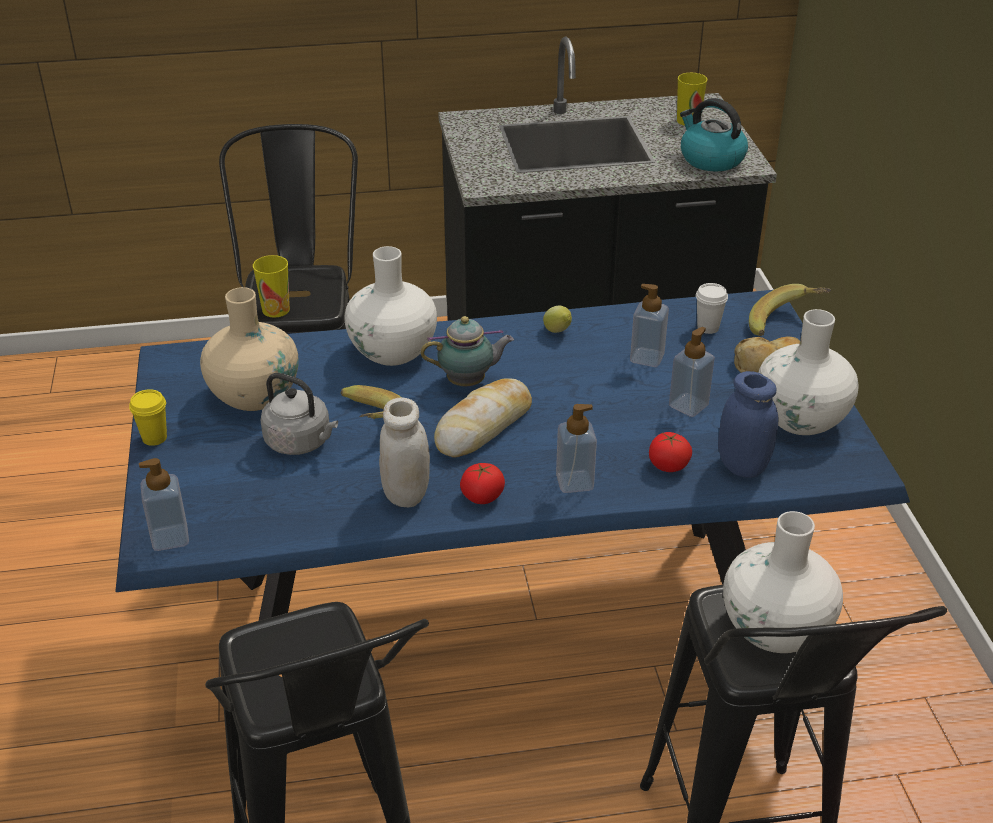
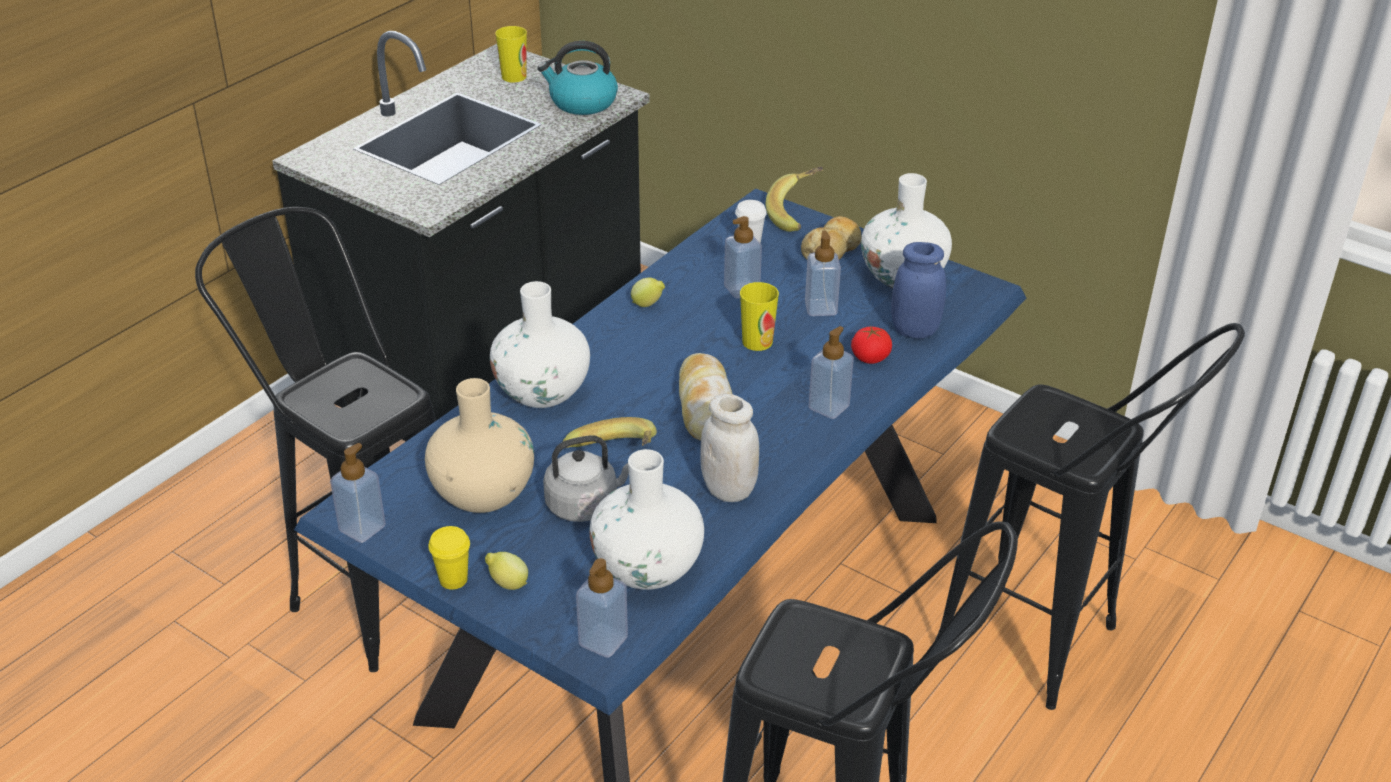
camera: 45 degrees left, 0 degrees up
(159, 373) = (362, 528): none -> soap dispenser
(177, 461) = (507, 584): none -> lemon
(276, 309) = (360, 419): cup -> cup (757, 341)
(469, 382) = (642, 381): teapot -> none
(482, 497) = (784, 457): tomato -> none
(775, 629) = (1064, 427): white vase -> white vase (647, 568)

